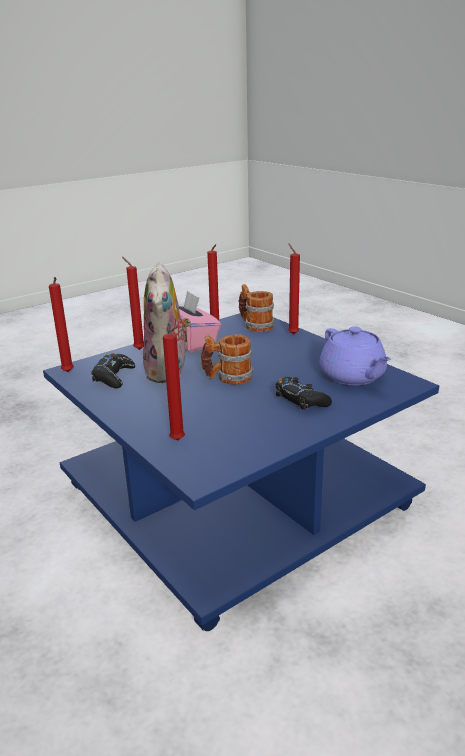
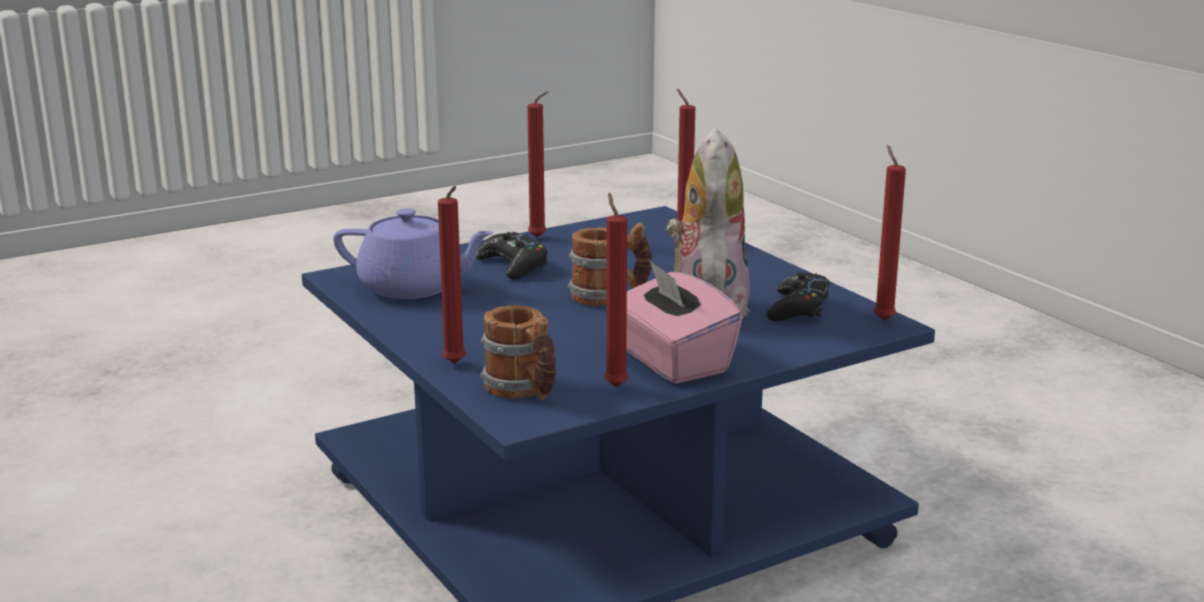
camera: 175 degrees left, 5 degrees down
(138, 349) = (775, 353): red candle -> red candle (539, 238)
(353, 376) = (413, 287): purple teapot -> purple teapot turned 120 degrees clockwise

